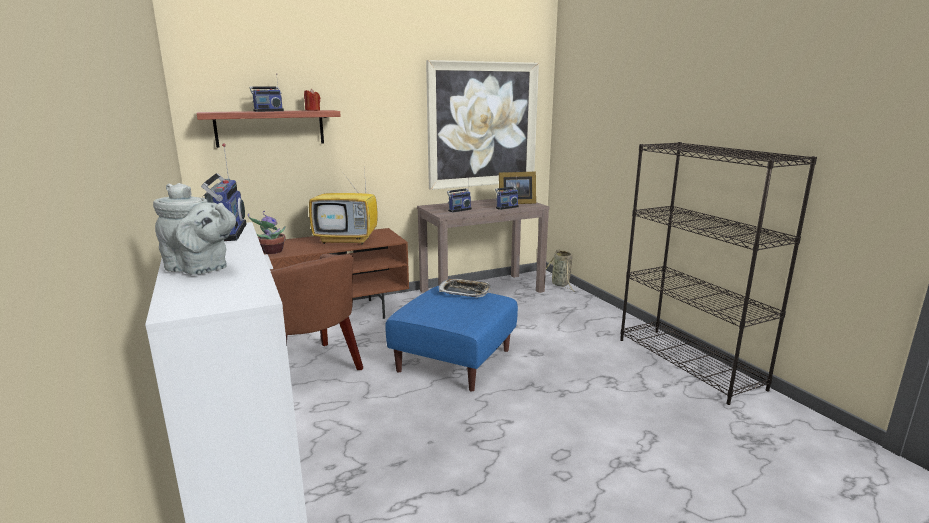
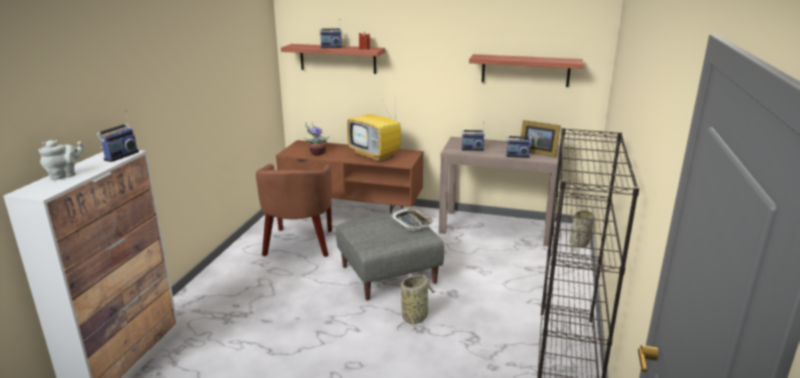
camera: 40 degrees right, 5 degrees up
(201, 269) = (65, 175): grey teapot -> grey teapot turned 105 degrees counterclockwise
(454, 360) = (388, 274): blue ottoman -> grey ottoman
(482, 125) = (525, 70): picture -> shelf
(539, 385) = (415, 317): none -> basket

